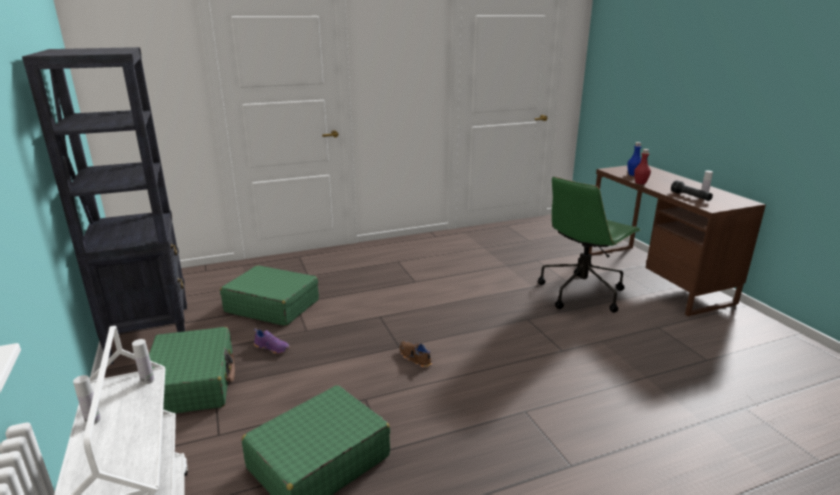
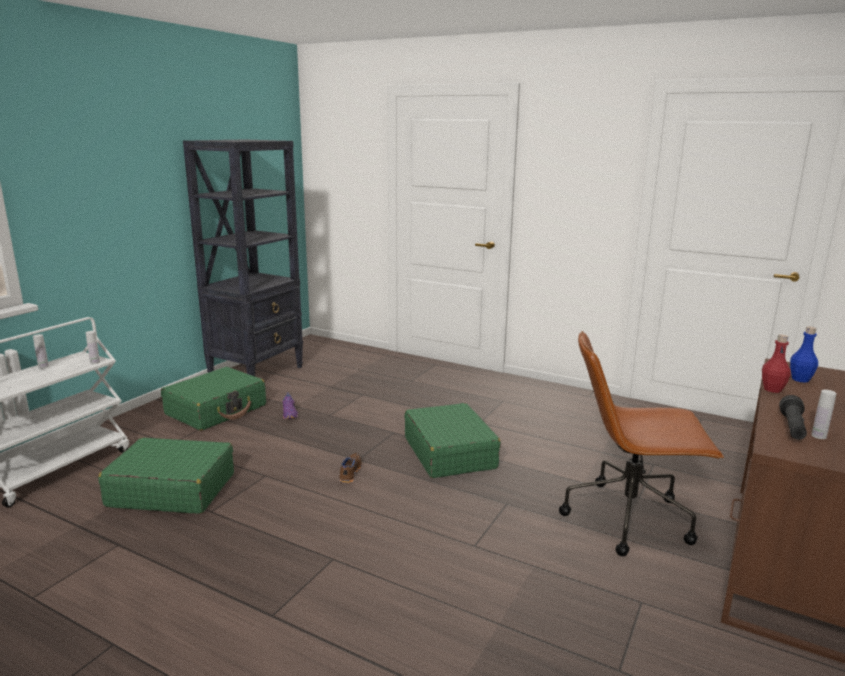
camera: 50 degrees right, 5 degrees down
(272, 306) = (345, 389): green suitcase -> green suitcase (449, 453)
(581, 292) = (629, 518): green office chair -> brown office chair

